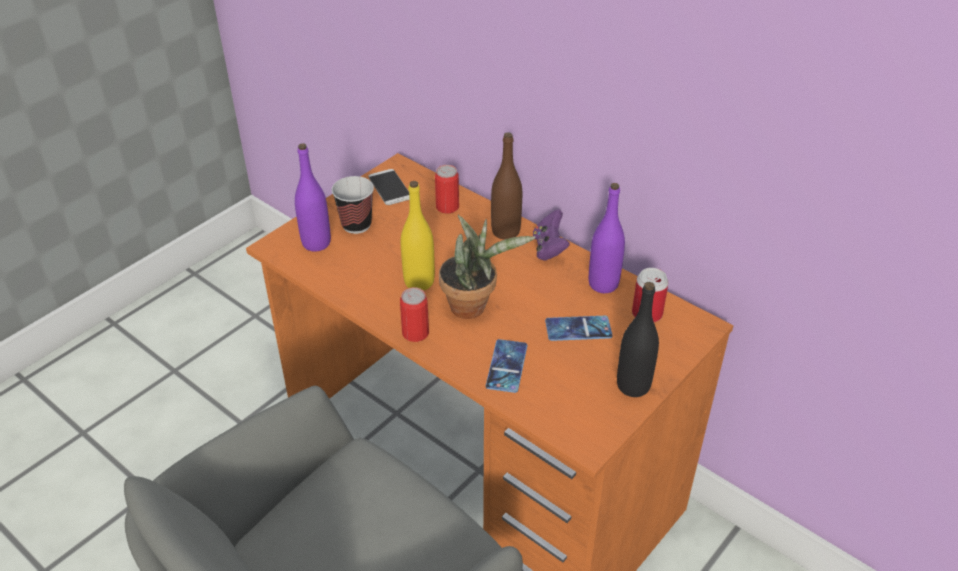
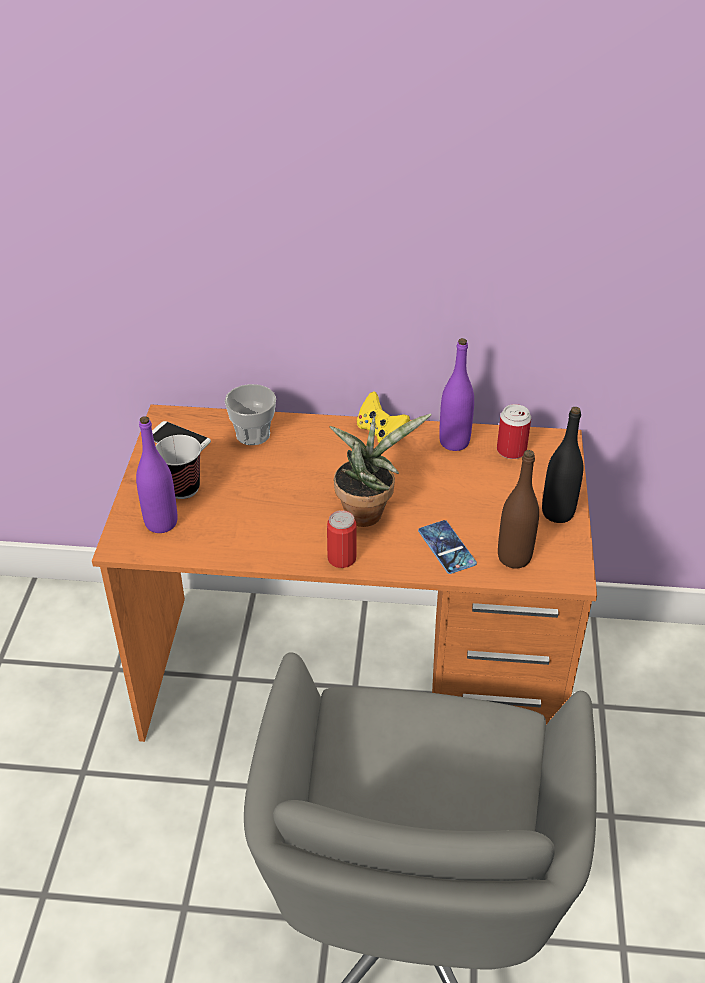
camera: 35 degrees left, 0 degrees up
(419, 282) = (298, 513): yellow bottle -> none
(447, 207) = (253, 434): can -> cup
(505, 231) = (328, 433): brown bottle -> brown bottle (514, 557)
(549, 248) = (380, 432): purple game controller -> yellow game controller
(578, 329) = (471, 488): phone -> none

